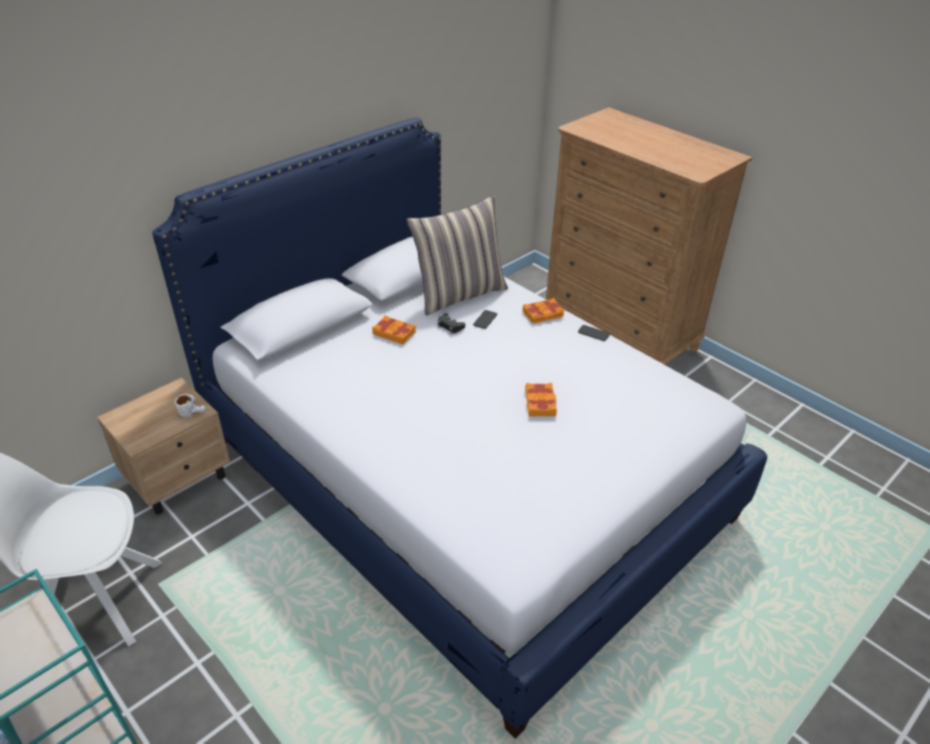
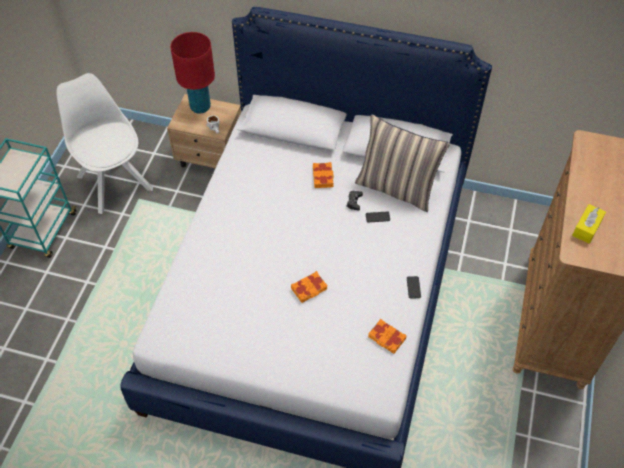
camera: 60 degrees right, 15 degrees up
(139, 412) = (200, 107): none -> red table lamp
(543, 314) = (412, 247): orange book -> orange book (386, 338)
(673, 160) = (587, 228): none -> yellow tissue box

